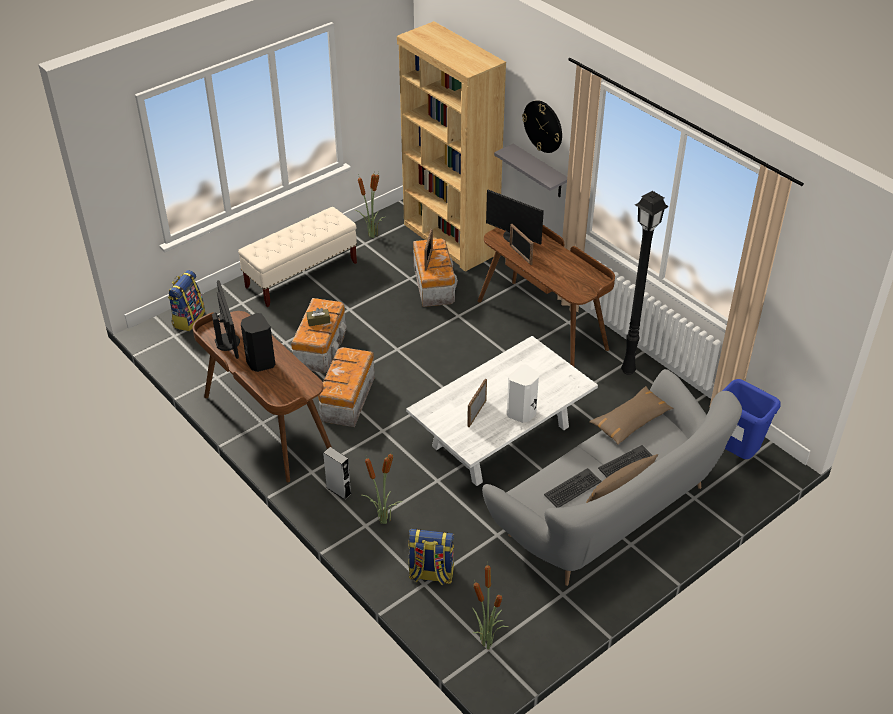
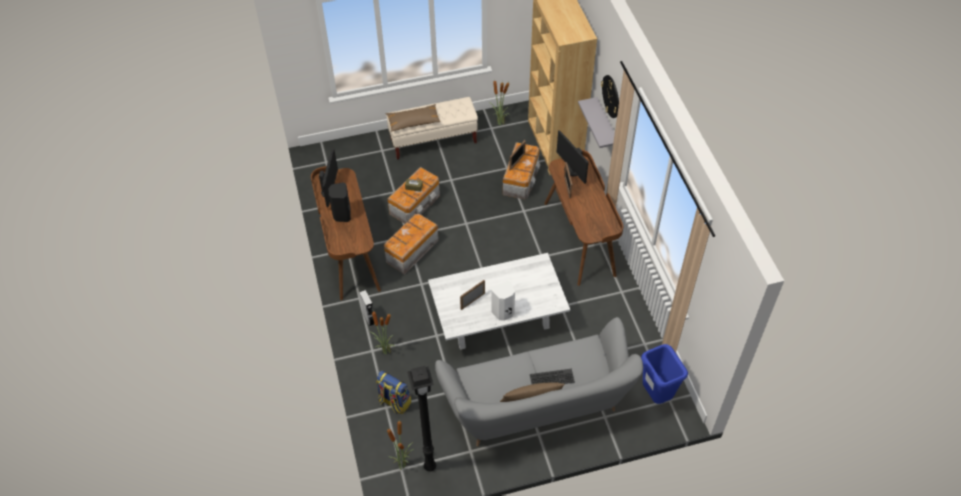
camera: 25 degrees right, 10 degrees up
(188, 319) = (341, 151): backpack -> none
(573, 488) = (503, 383): keyboard -> none
(628, 371) = (619, 299): black floor lamp -> black floor lamp (429, 467)
(631, 421) = (576, 347): brown pillow -> brown pillow (413, 122)

